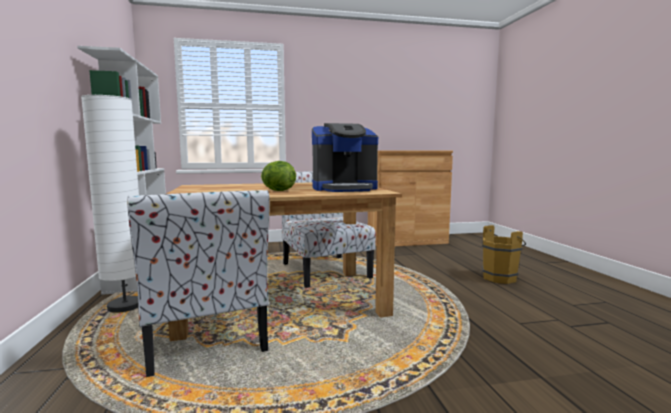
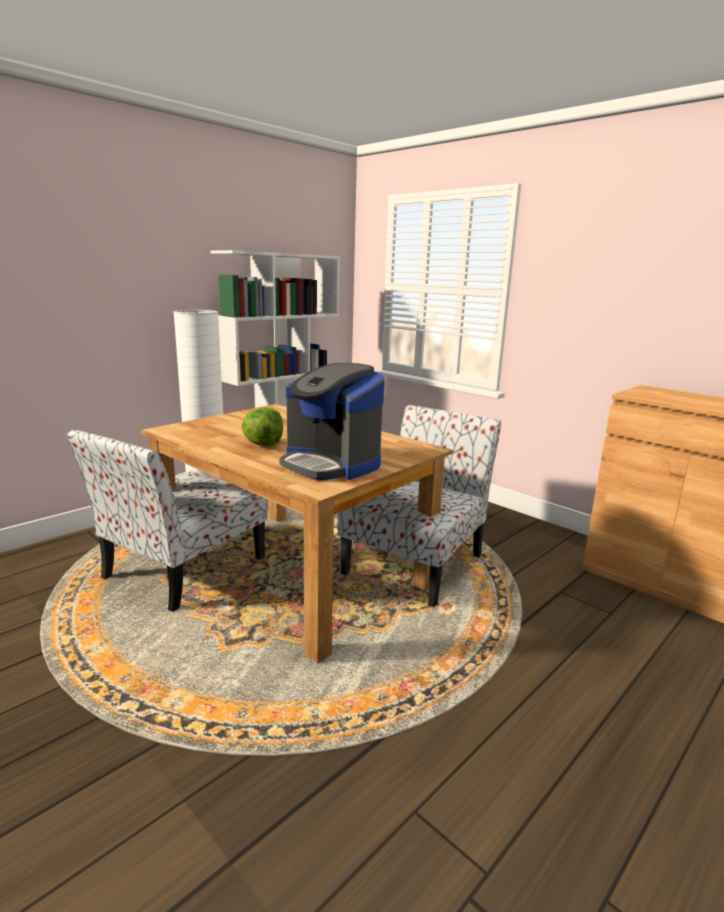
camera: 55 degrees right, 10 degrees up
(501, 278) = (632, 750): brown bucket -> none

